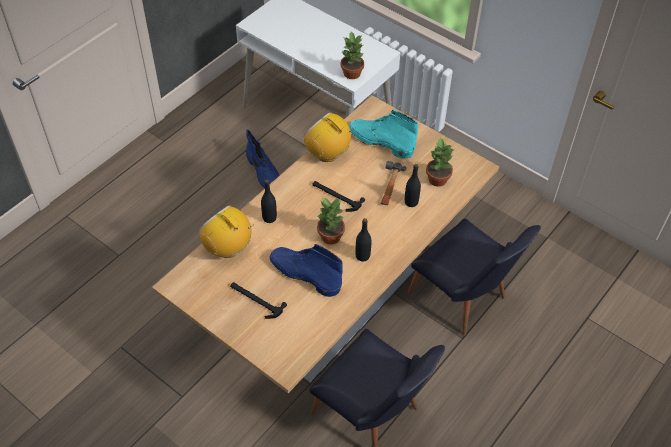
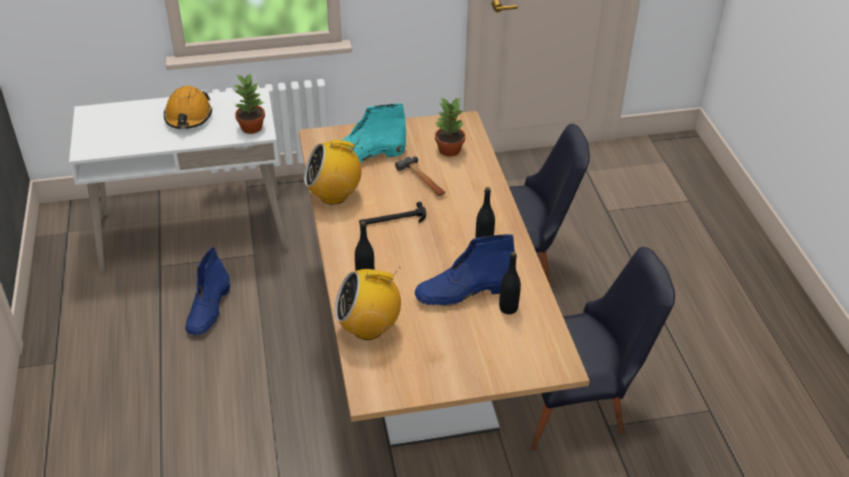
camera: 50 degrees left, 10 degrees down
(255, 300) = (457, 343): hammer -> none
(265, 173) = (208, 309): blue boot -> blue boot turned 90 degrees clockwise
(329, 40) = (188, 116): none -> orange hard hat
(330, 236) = (436, 250): potted plant -> none
(411, 202) = (456, 179): black bottle -> black bottle (508, 308)

